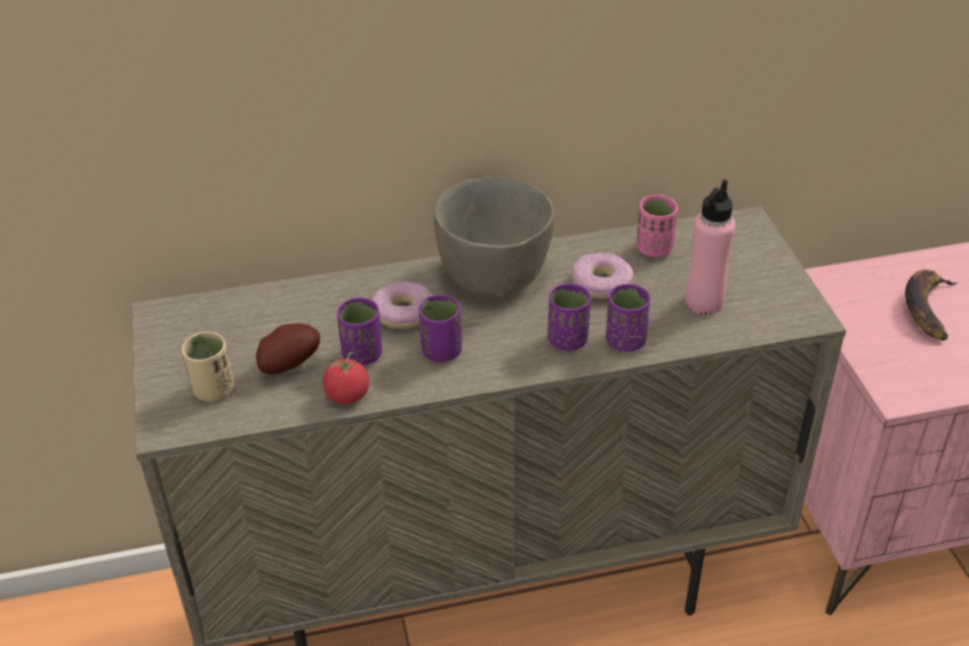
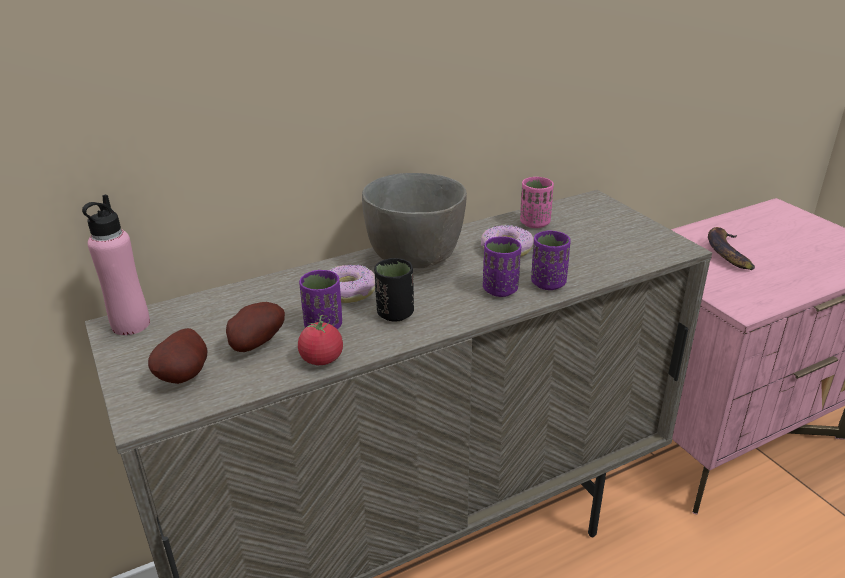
camera: 15 degrees left, 10 degrees down
(213, 390) = (186, 376): beige cup -> potato
(441, 352) = (395, 314): purple cup -> black cup
(704, 302) = (594, 250): pink bottle -> pink bottle (130, 325)

